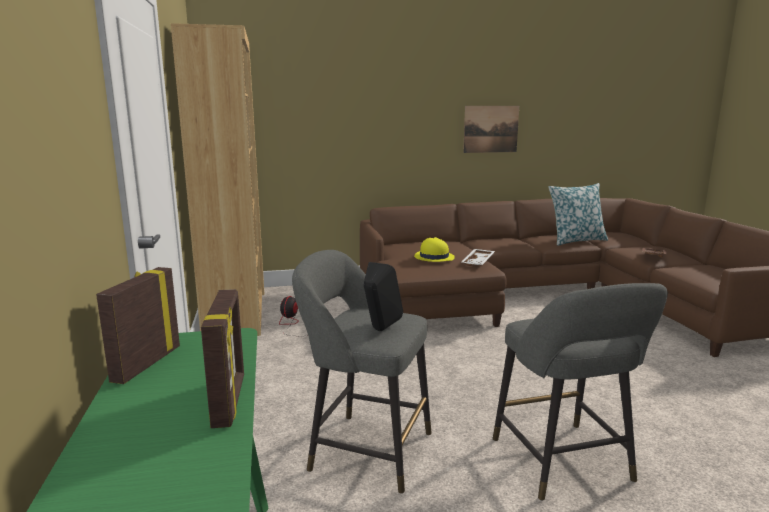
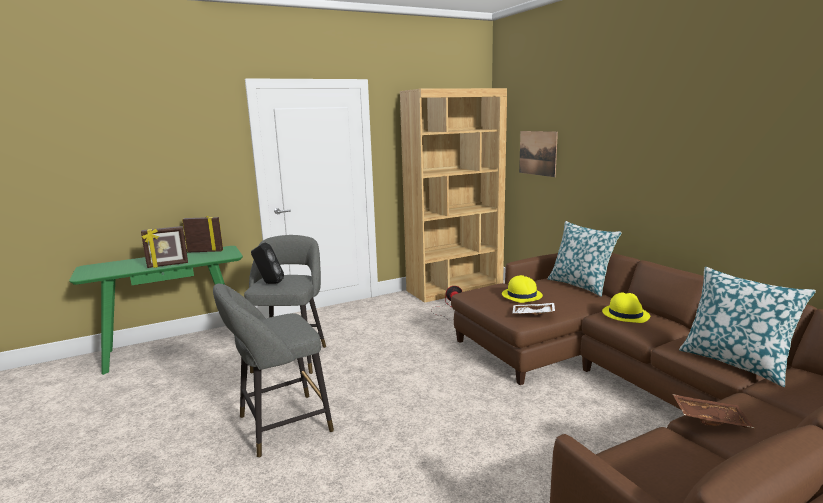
camera: 75 degrees right, 0 degrees up
(418, 241) = (580, 285): none -> pillow
(491, 129) = (718, 176): picture -> picture (537, 153)
(493, 243) = (625, 314): none -> yellow hat

